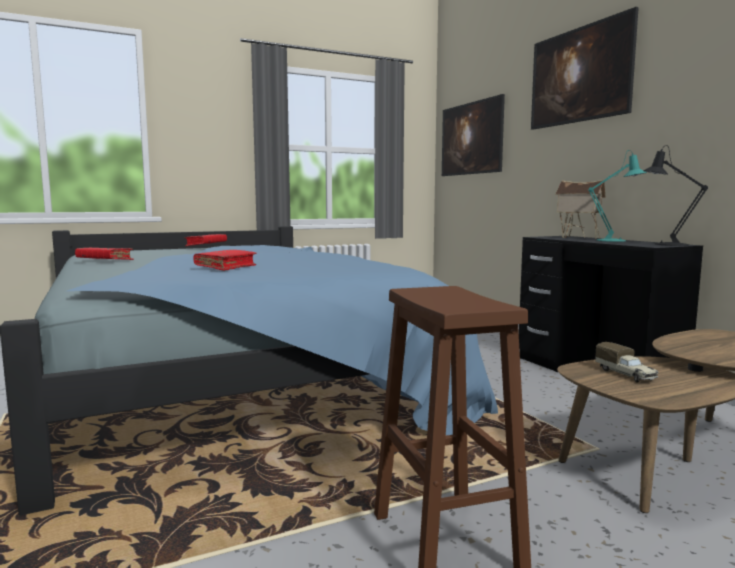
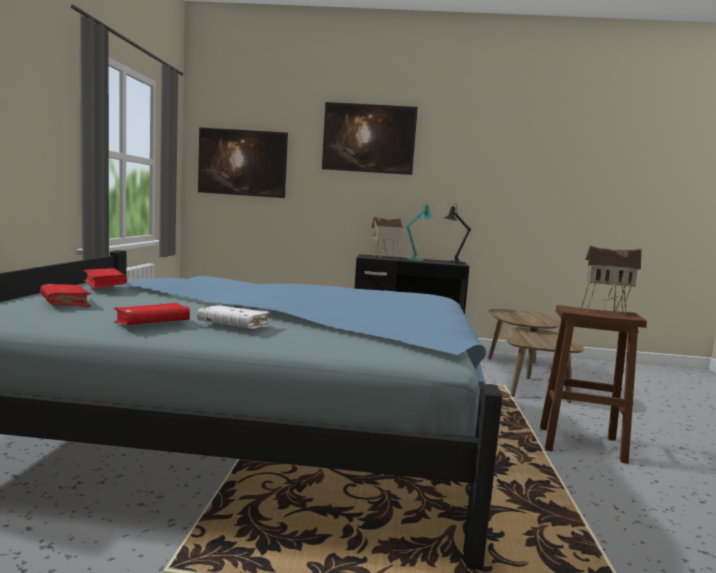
camera: 60 degrees left, 0 degrees up
(121, 266) = (233, 326): none -> white book
(226, 267) = (364, 311): red book -> red book (65, 303)
(468, 298) = (604, 311): none -> toy house
(626, 375) = (534, 339): toy truck -> none

